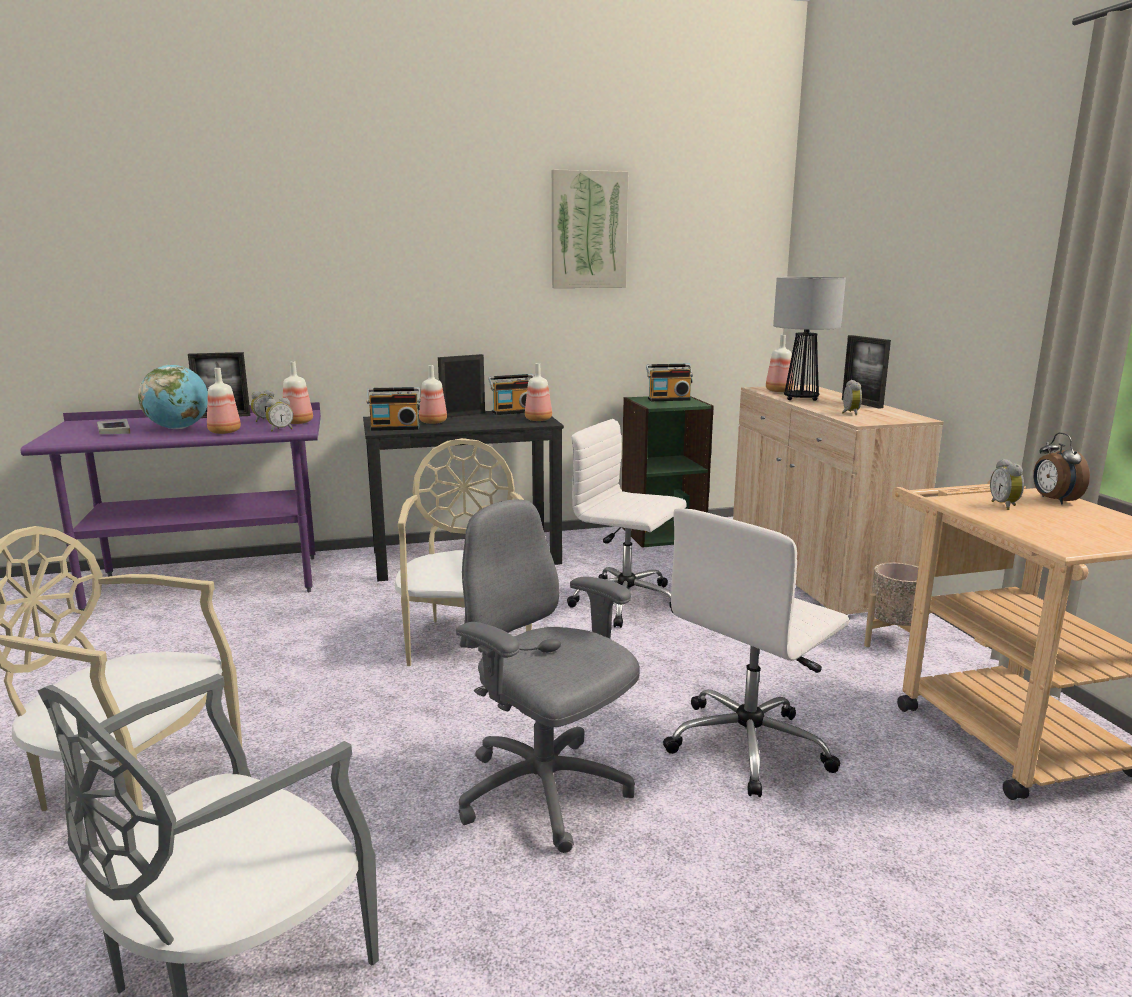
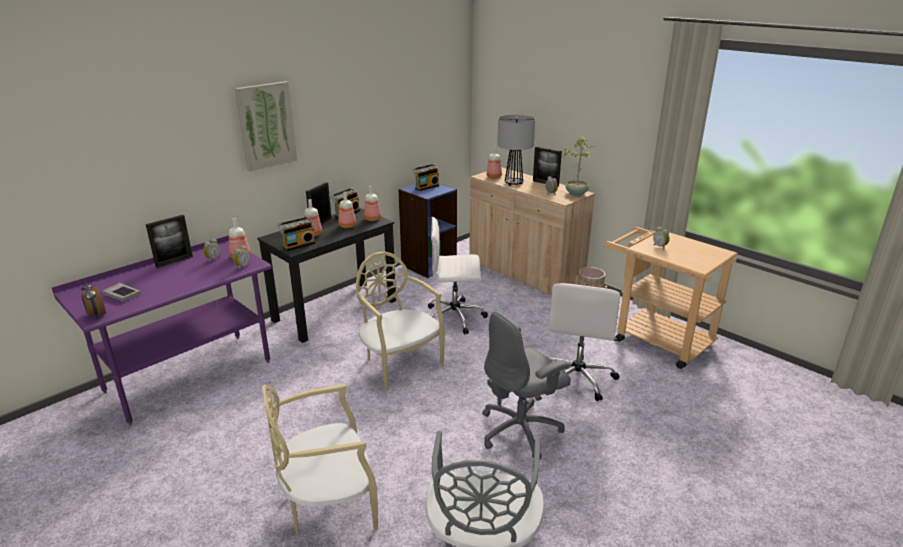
camera: 30 degrees left, 10 degrees up
(178, 428) = (166, 281): globe -> none
(224, 432) = (208, 277): bottle -> bottle (347, 226)
(545, 794) = (521, 431): grey office chair -> grey office chair turned 45 degrees counterclockwise
(588, 230) = (373, 90): picture -> picture (266, 125)
(662, 533) = (428, 265): green bookcase -> blue bookcase
(903, 418) = (576, 193): none -> potted plant
(1053, 500) = (672, 239): alarm clock -> alarm clock (96, 314)

